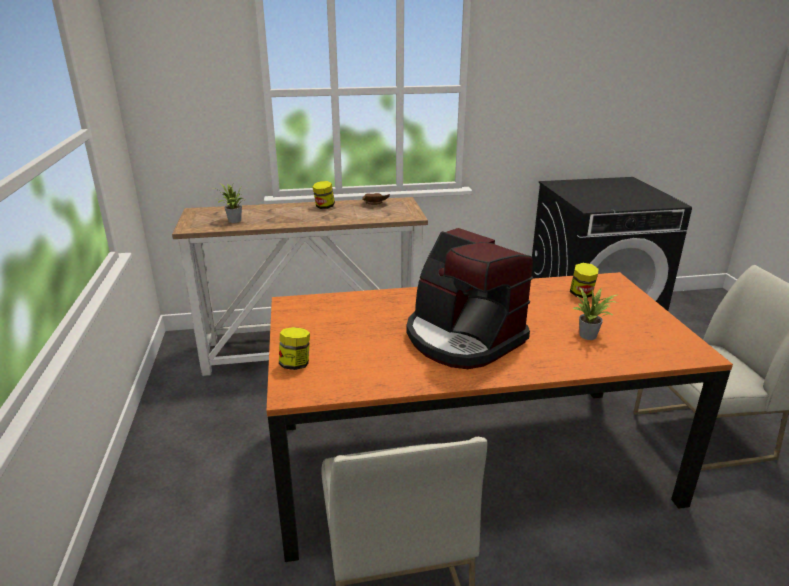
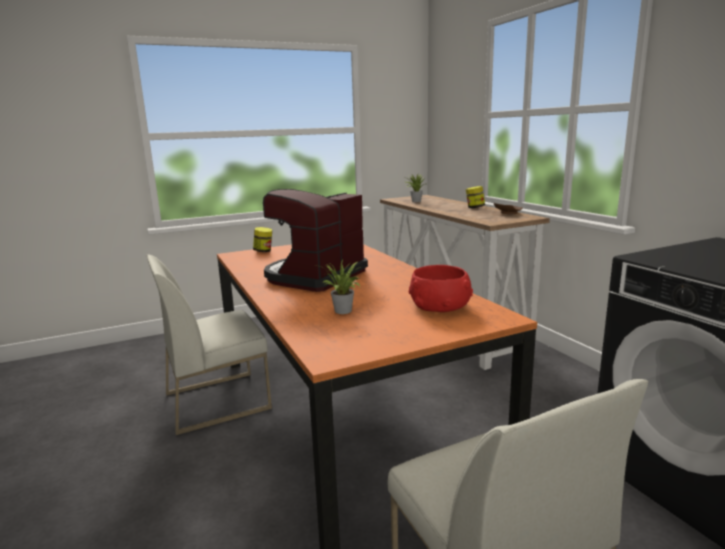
camera: 75 degrees right, 10 degrees down
(581, 294) = (440, 306): jar -> red bowl

